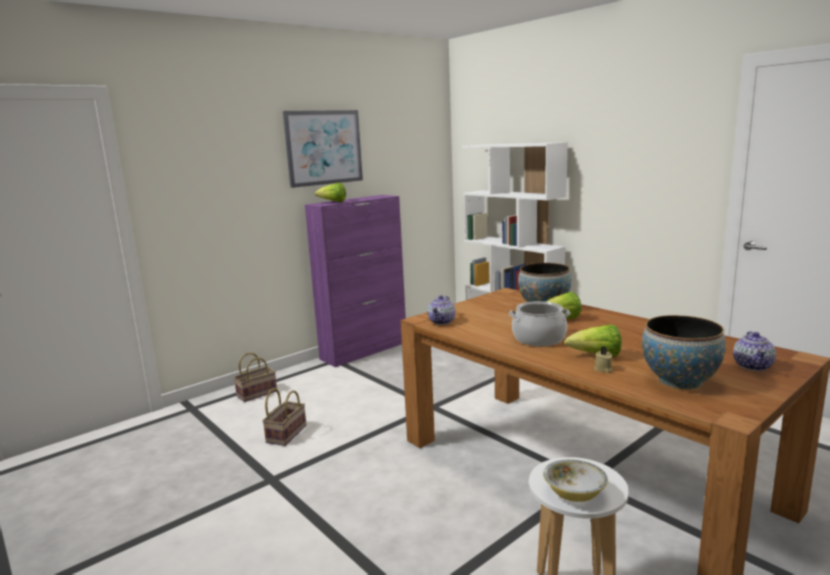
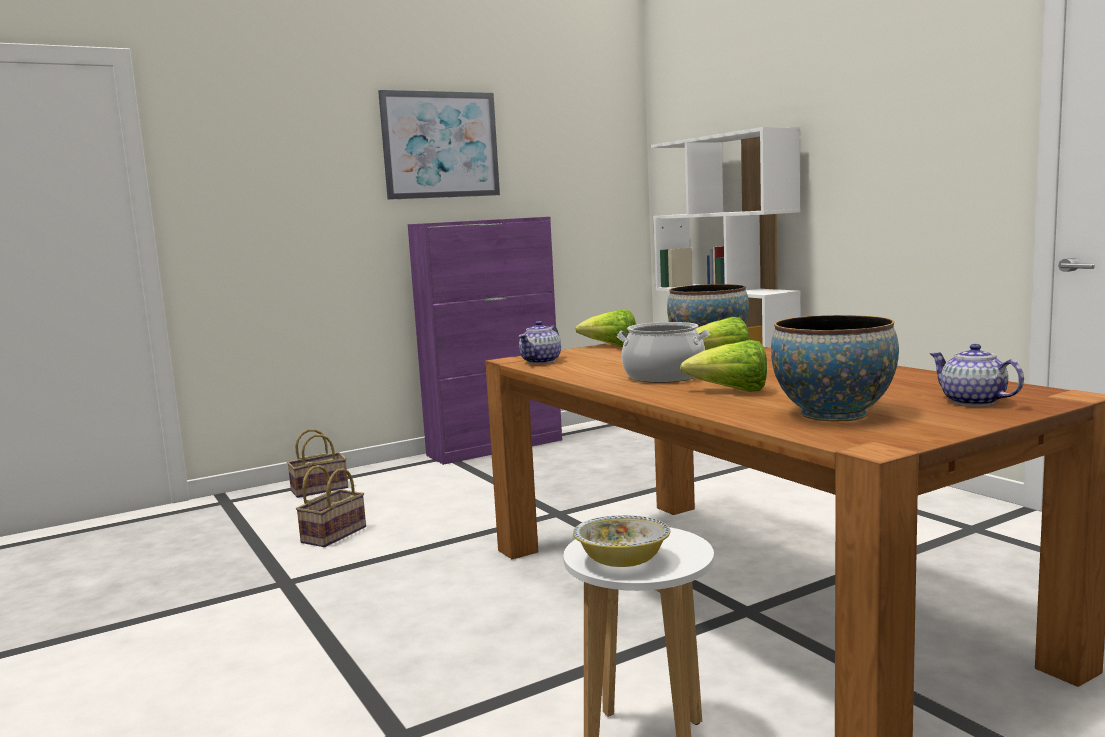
camera: 10 degrees right, 5 degrees down
(333, 202) = (448, 221): lettuce -> lettuce (611, 347)
(603, 369) = (727, 403): beige candle -> none
(753, 366) = (973, 402): teapot -> teapot turned 120 degrees clockwise

